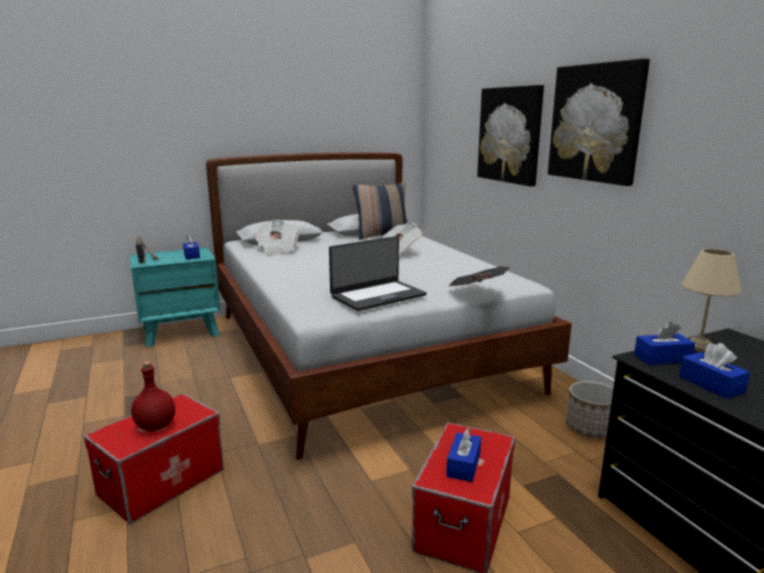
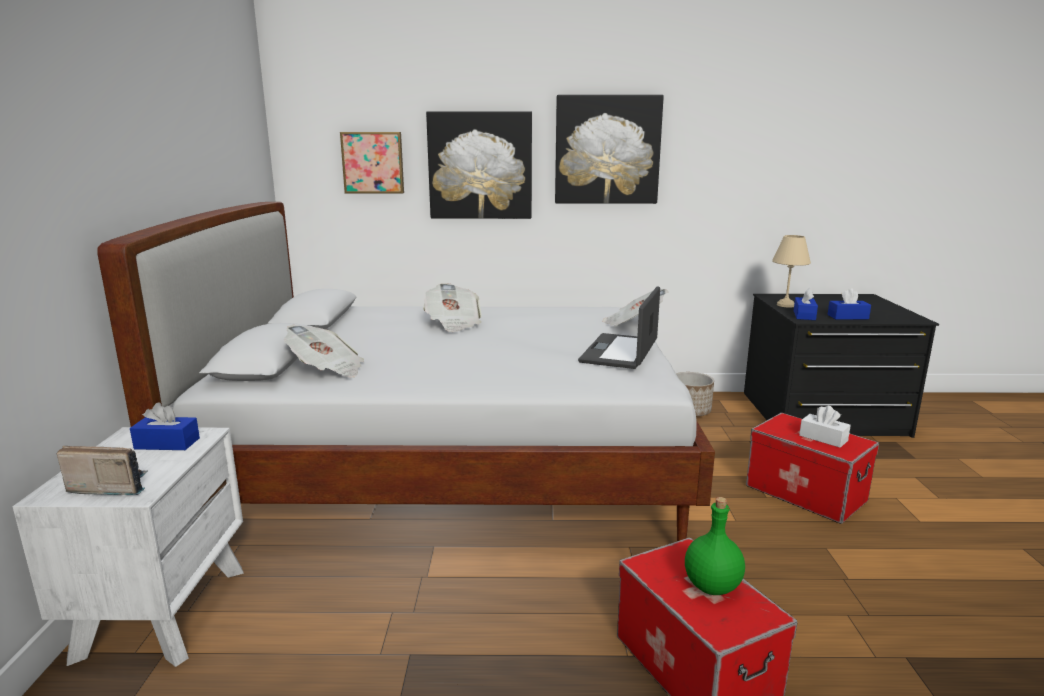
camera: 65 degrees left, 0 degrees up
(155, 426) = (713, 586): red bottle -> green bottle
(181, 332) = (163, 611): turquoise nightstand -> white nightstand
(377, 295) = (620, 352): laptop -> laptop turned 150 degrees counterclockwise
(382, 235) = (351, 317): pillow -> none
(459, 129) = (373, 162): none -> picture
(463, 465) = (823, 438): blue tissue box -> white tissue box

